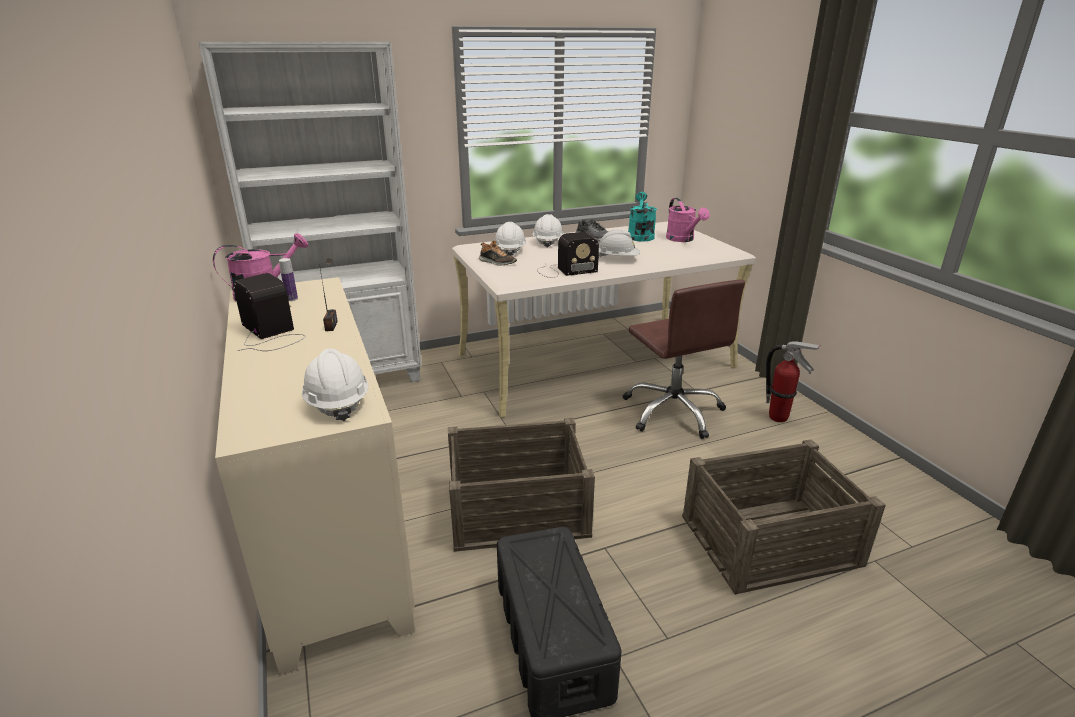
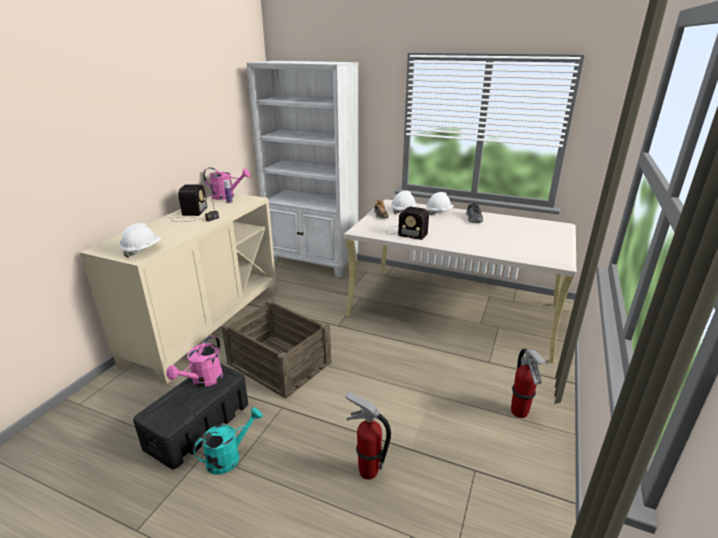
camera: 45 degrees right, 0 degrees up
(617, 259) = (455, 236): white hard hat -> none
(640, 235) = (513, 226): turquoise watering can -> turquoise watering can (229, 457)
(673, 411) = (448, 365): brown office chair -> none
(683, 239) = (540, 239): pink watering can -> pink watering can (203, 381)
(770, 541) = (367, 471): crate -> fire extinguisher

